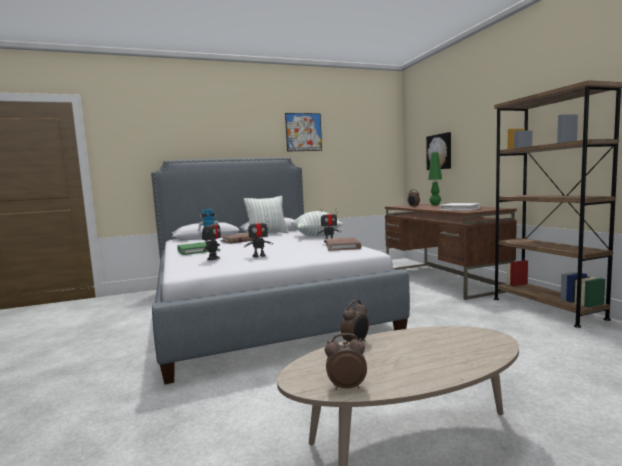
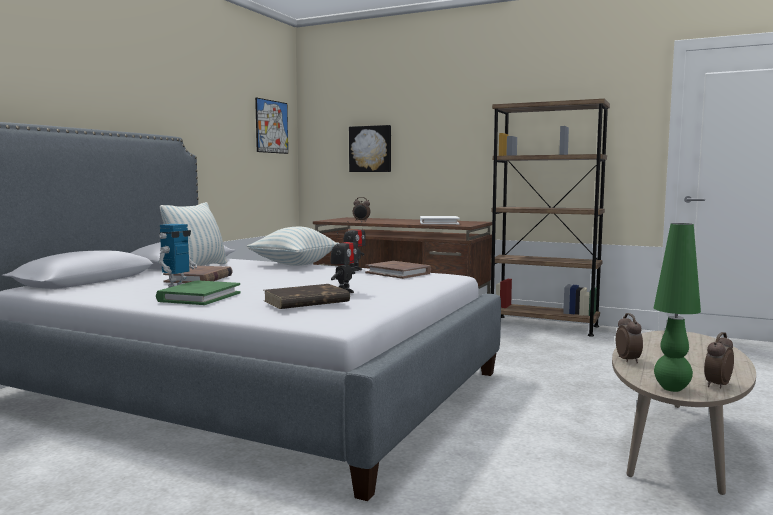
camera: 45 degrees left, 0 degrees up
(213, 258) = (305, 301): toy robot -> brown book
(303, 132) = (189, 97): picture -> picture (271, 126)
(435, 205) = (376, 219): green table lamp -> green table lamp (672, 389)

